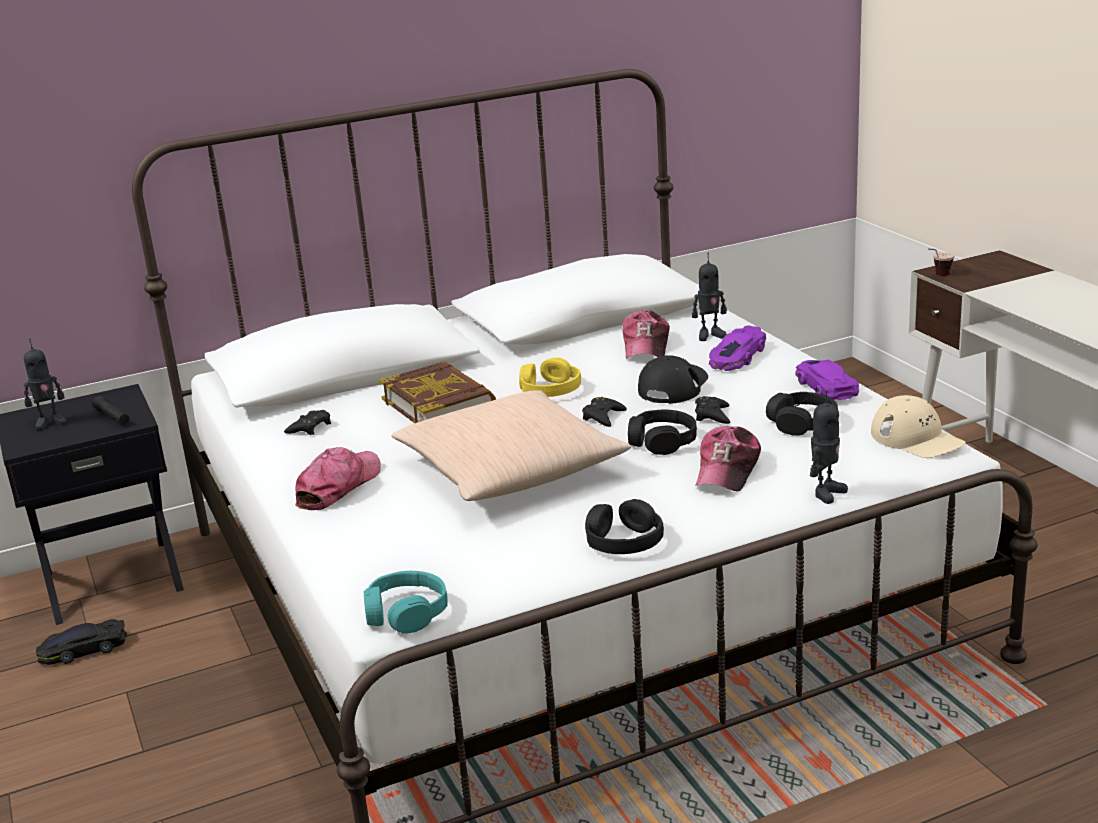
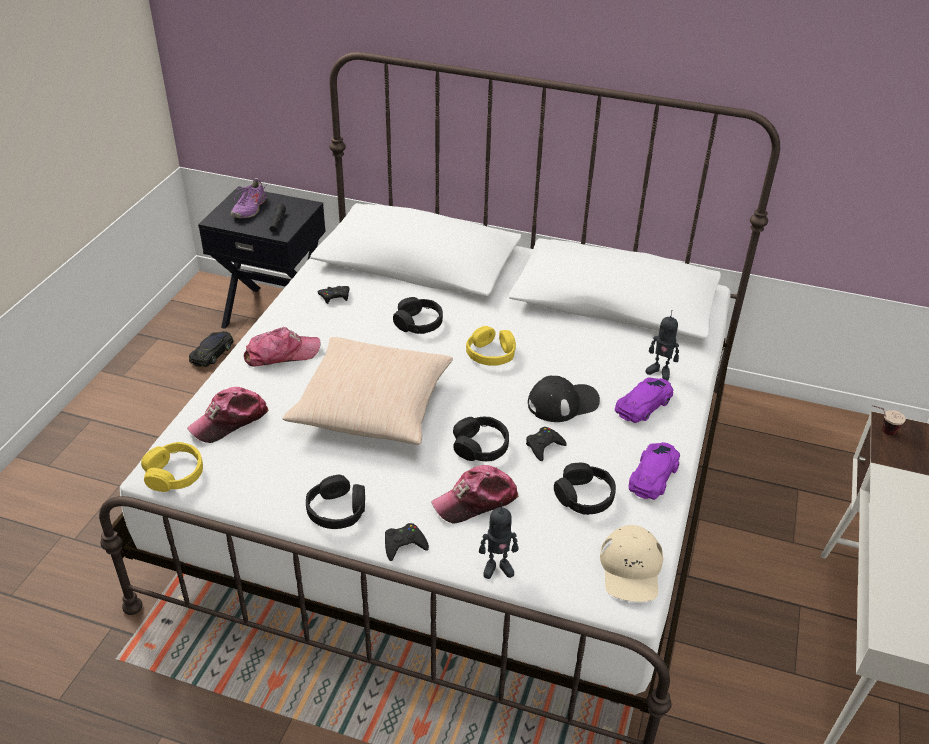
camera: 40 degrees right, 15 degrees up
(50, 423) = (249, 208): toy robot -> purple shoe
(83, 649) = (212, 352): black toy car -> black toy car turned 90 degrees clockwise
(406, 613) = (174, 474): turquoise headphones -> yellow headphones
(438, 404) = (418, 323): book -> black headphones
(603, 416) = (483, 399): black game controller -> black game controller (404, 544)
(646, 346) = (604, 354): cap -> cap (229, 421)
(737, 357) = (644, 404): purple toy car -> purple toy car turned 150 degrees clockwise

